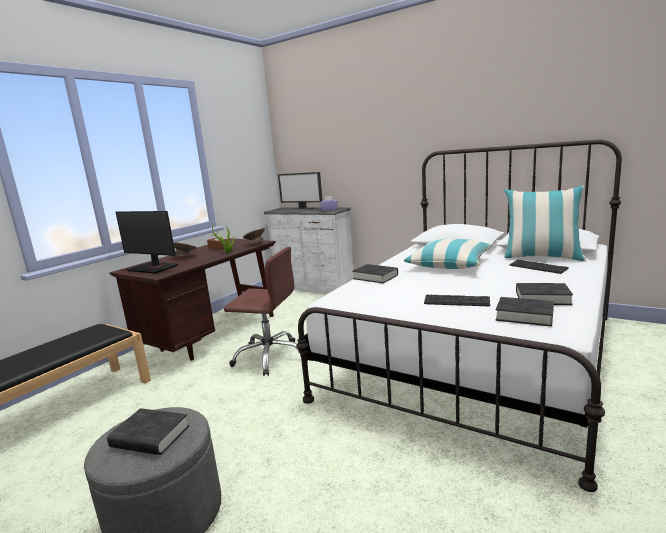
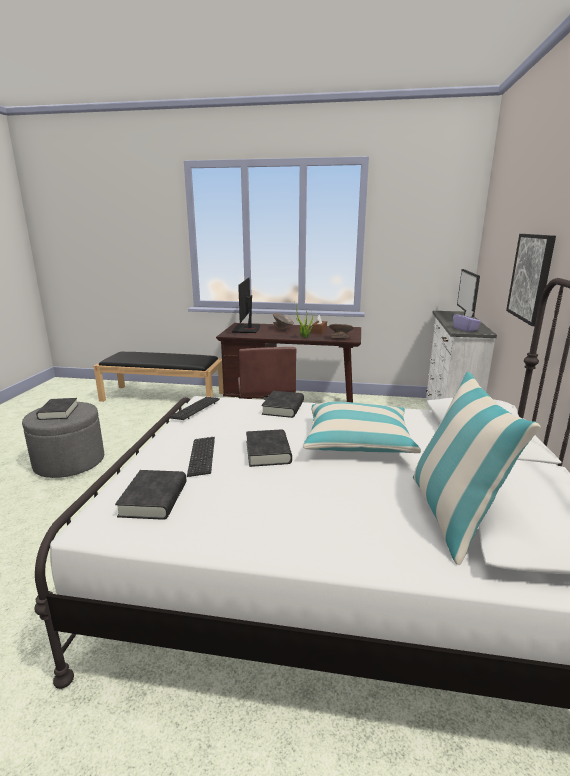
camera: 65 degrees right, 5 degrees up
(385, 160) = (531, 277): none -> picture
(538, 268) = (376, 510): keyboard -> keyboard (195, 409)
(542, 298) = (220, 512): black book -> black book (268, 452)

